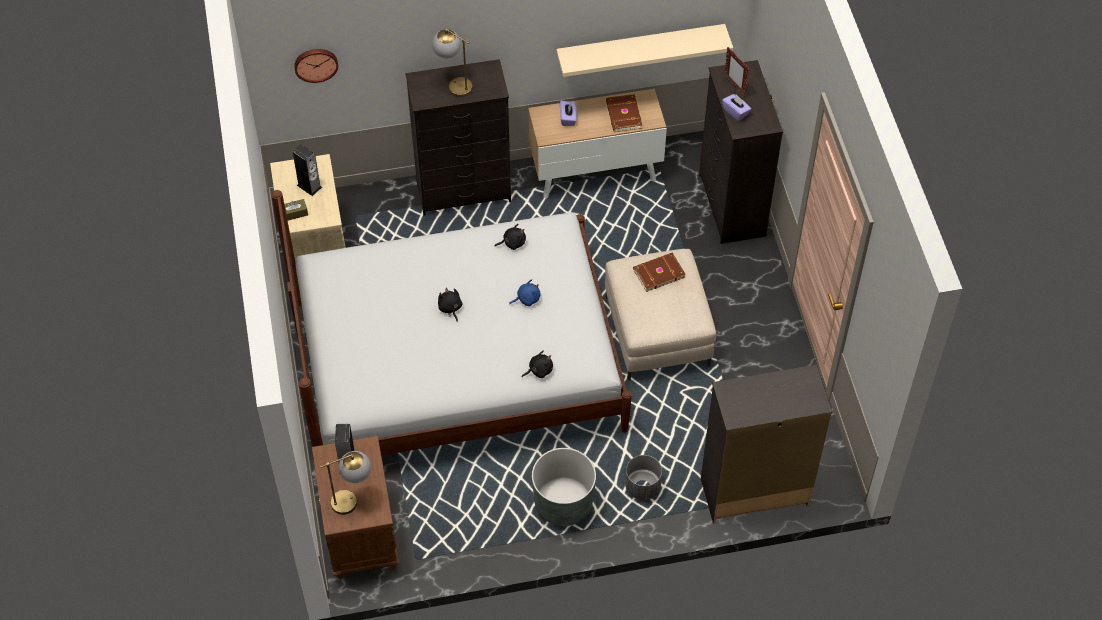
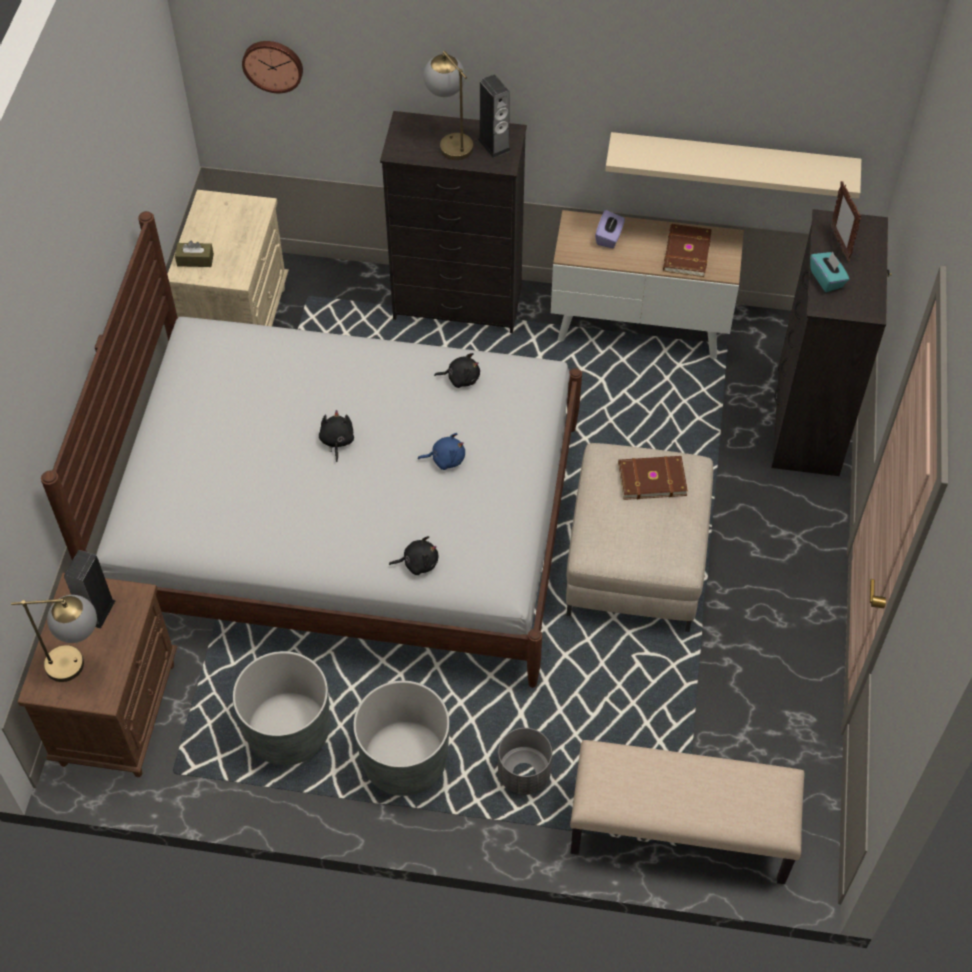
camera: 20 degrees right, 0 degrees up
(309, 186) = (231, 231): speaker -> speaker (494, 145)
(479, 509) = (288, 731): none -> grey planter
(735, 112) = (827, 279): purple tissue box -> turquoise tissue box
(753, 491) = (679, 832): black dresser -> beige bench

